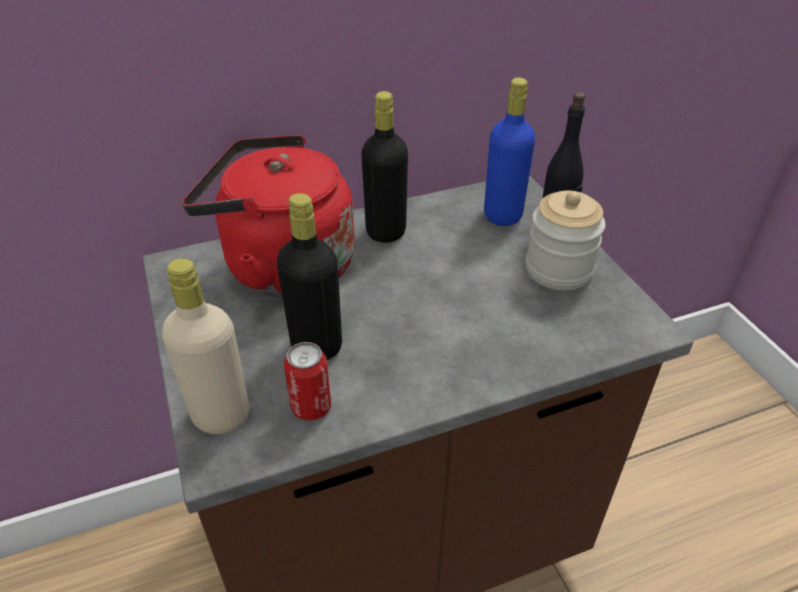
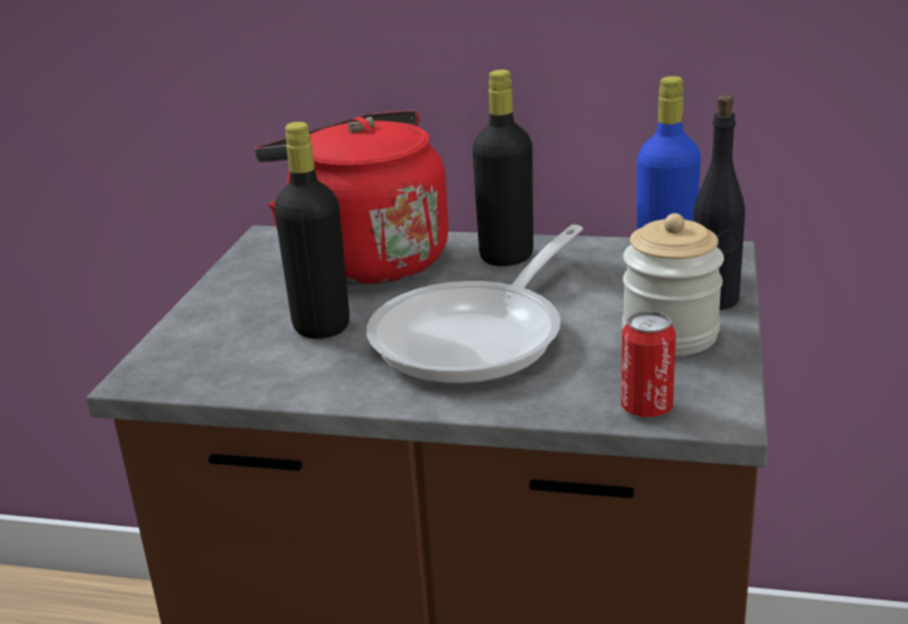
camera: 35 degrees right, 15 degrees down
(221, 415) = (180, 350): beige bottle -> none
(311, 407) = (260, 368): can -> can (646, 408)
(441, 314) = (478, 336): none -> frying pan

